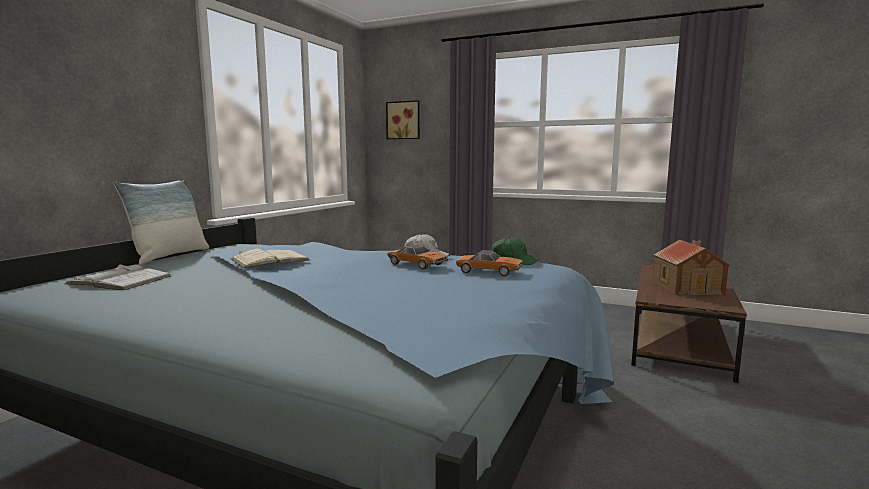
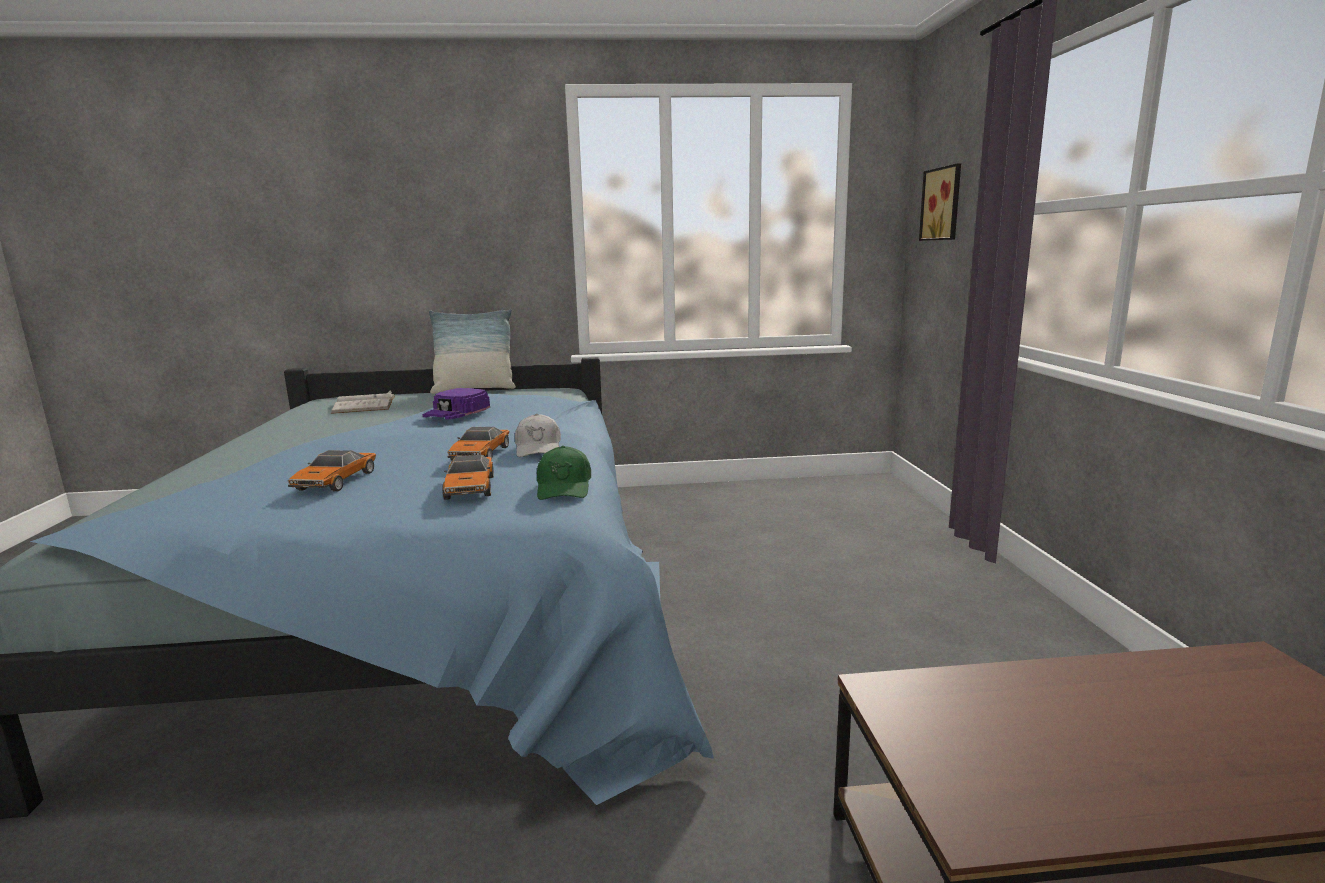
camera: 60 degrees right, 5 degrees up
(270, 259) = (457, 411): beige book -> purple cap
(421, 291) = (335, 482): none -> toy car
(687, 287) = (1100, 738): toy house -> none

